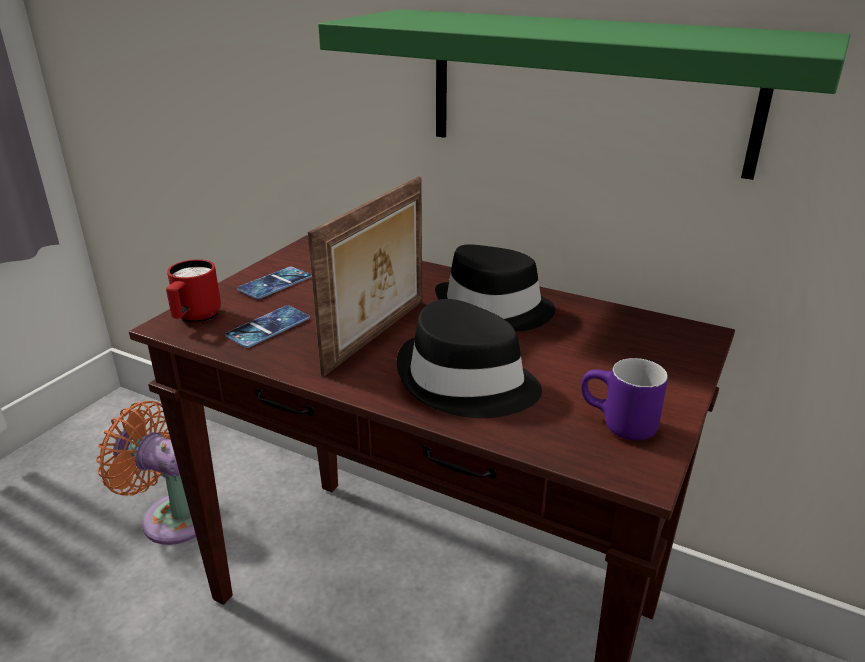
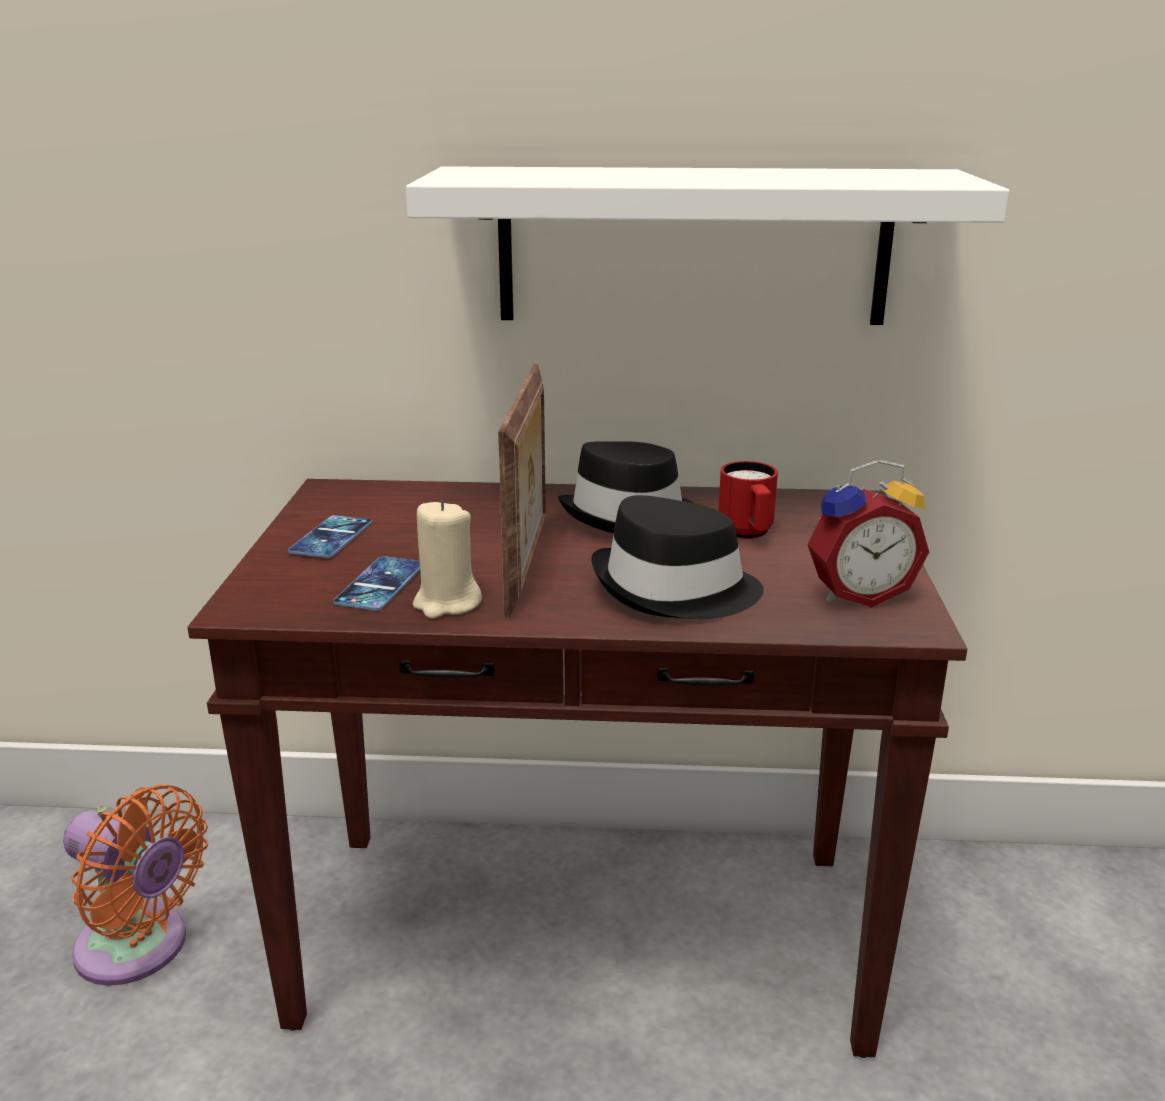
camera: 25 degrees left, 5 degrees down
(172, 516) = (139, 949): orange fan -> orange fan turned 150 degrees counterclockwise
(195, 319) = (269, 594): red mug -> red mug (748, 534)
(294, 353) = (446, 603): none -> beige candle
(587, 90) = (693, 246): green shelf -> white shelf
(616, 426) = (858, 594): purple mug -> alarm clock

